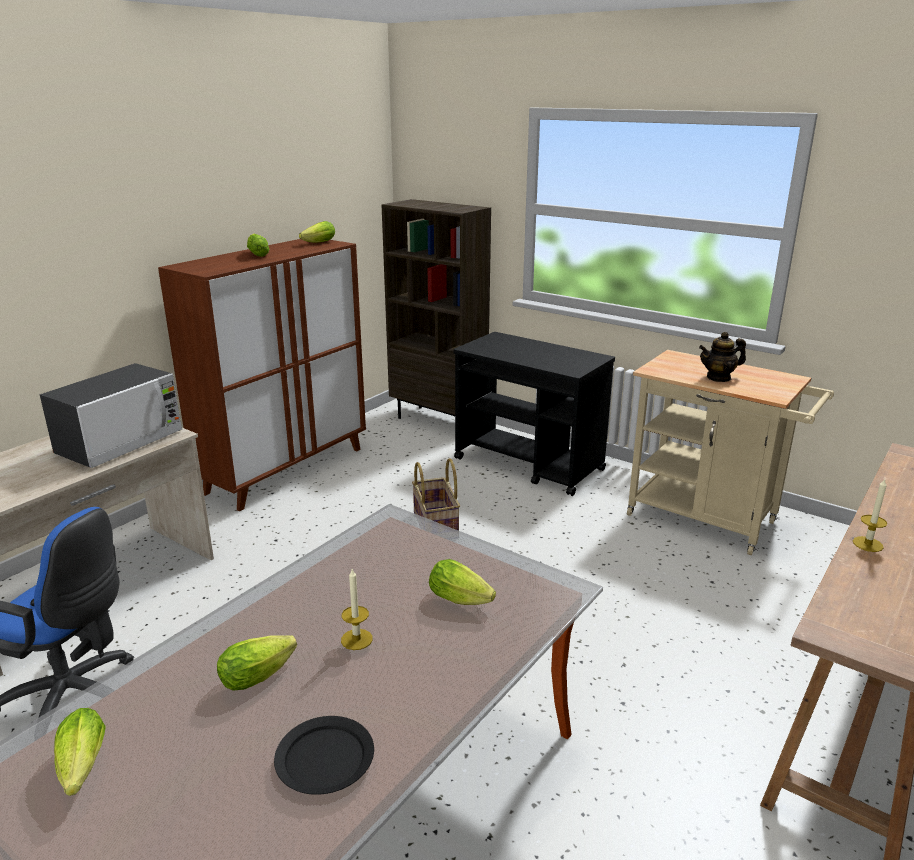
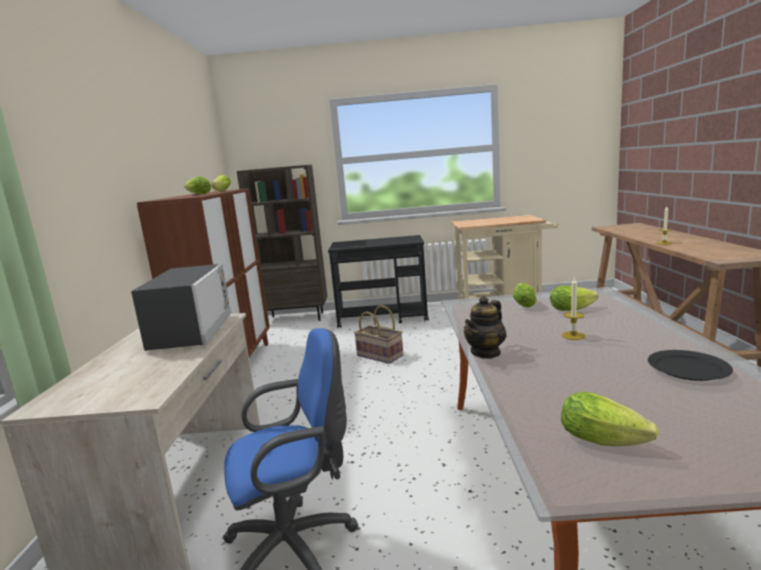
camera: 35 degrees left, 10 degrees down
(261, 674) = (570, 364): lettuce -> lettuce (524, 303)
(719, 378) = (498, 221): teapot -> teapot (486, 352)

